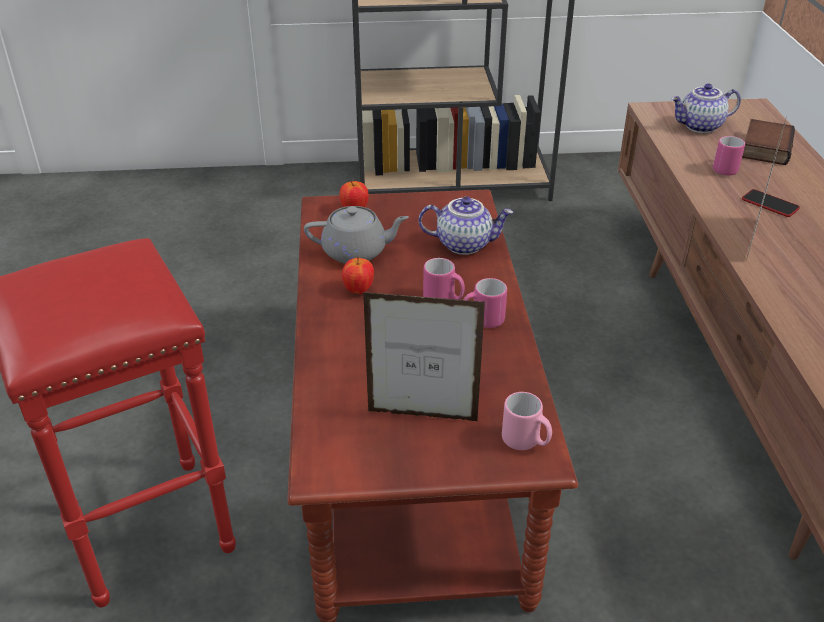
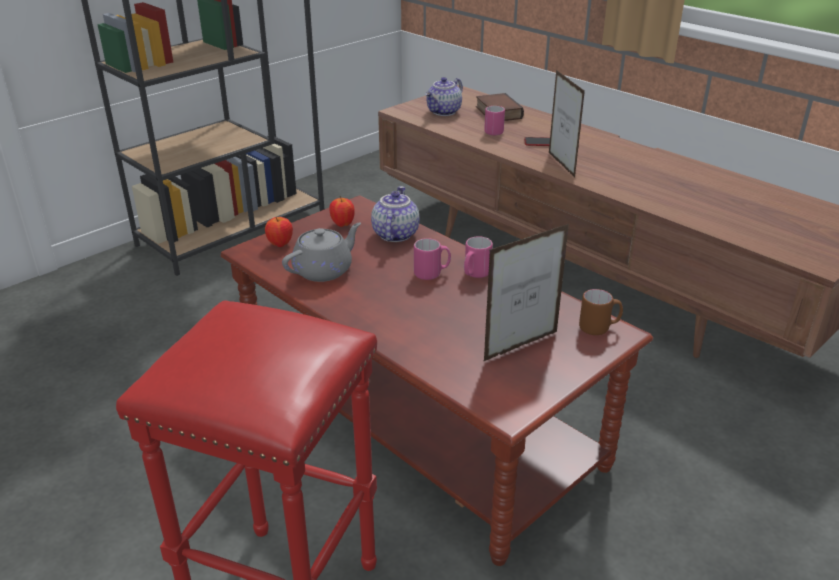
camera: 40 degrees left, 5 degrees down
(358, 290) = (364, 293): apple -> apple (342, 224)
(464, 244) = (394, 234): teapot -> teapot turned 45 degrees counterclockwise
(526, 442) = (599, 328): pink mug -> brown mug

